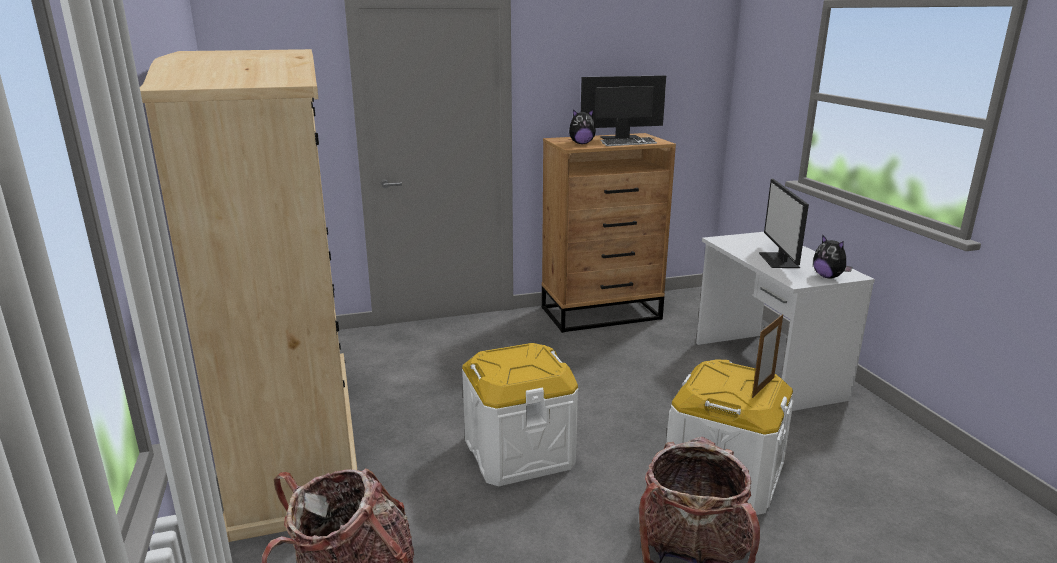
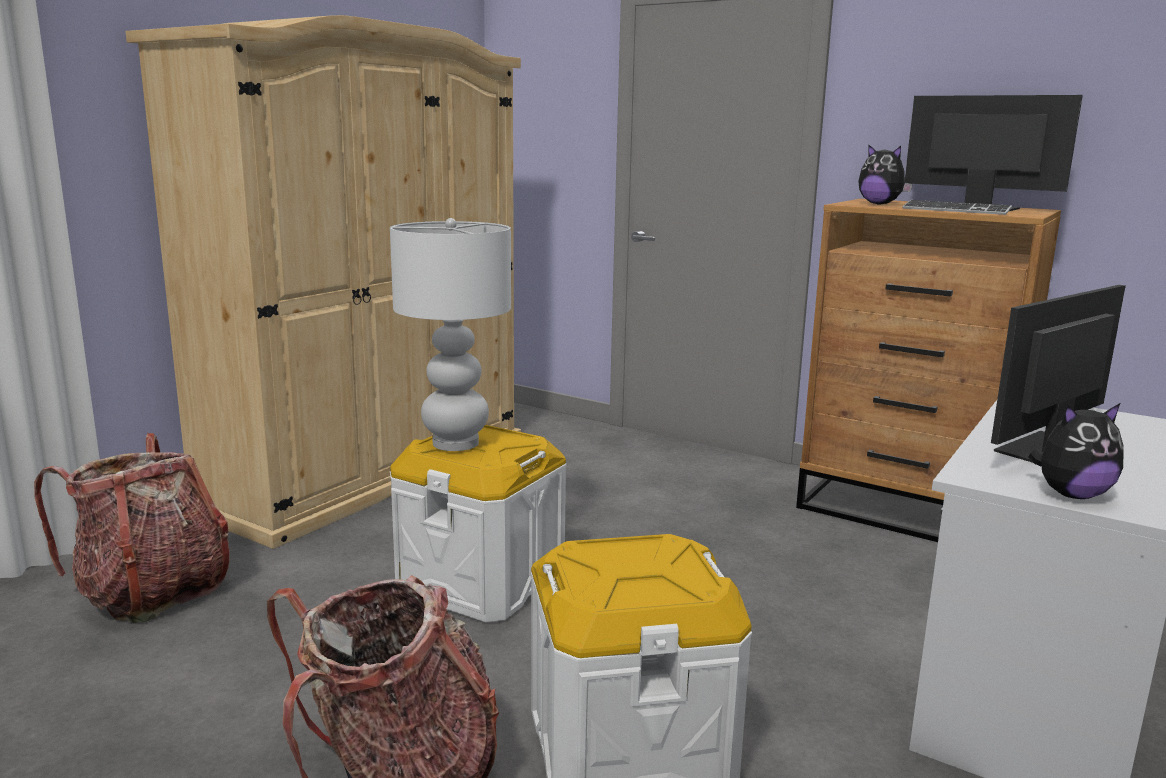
camera: 50 degrees right, 5 degrees down
(509, 368) = (455, 443): none -> white table lamp
(763, 387) = (656, 592): picture frame -> none
(828, 277) = (1071, 494): plush toy -> plush toy turned 120 degrees counterclockwise

